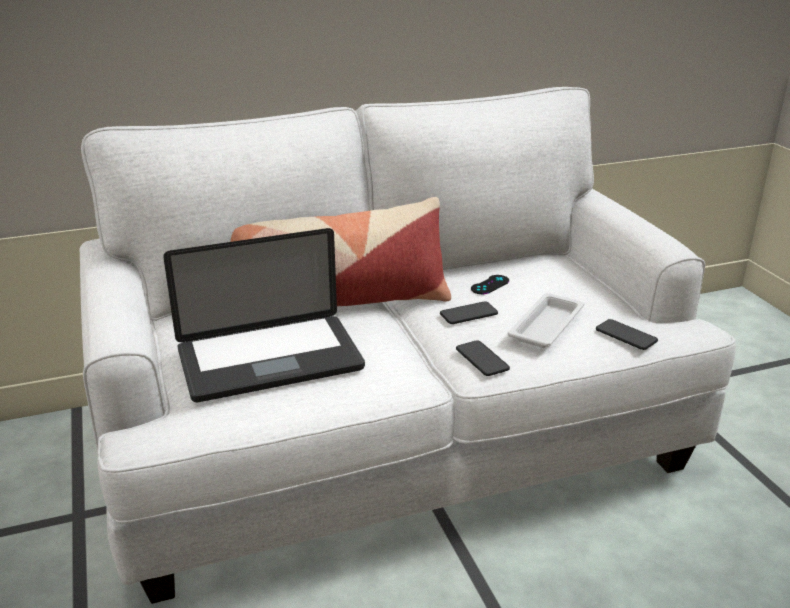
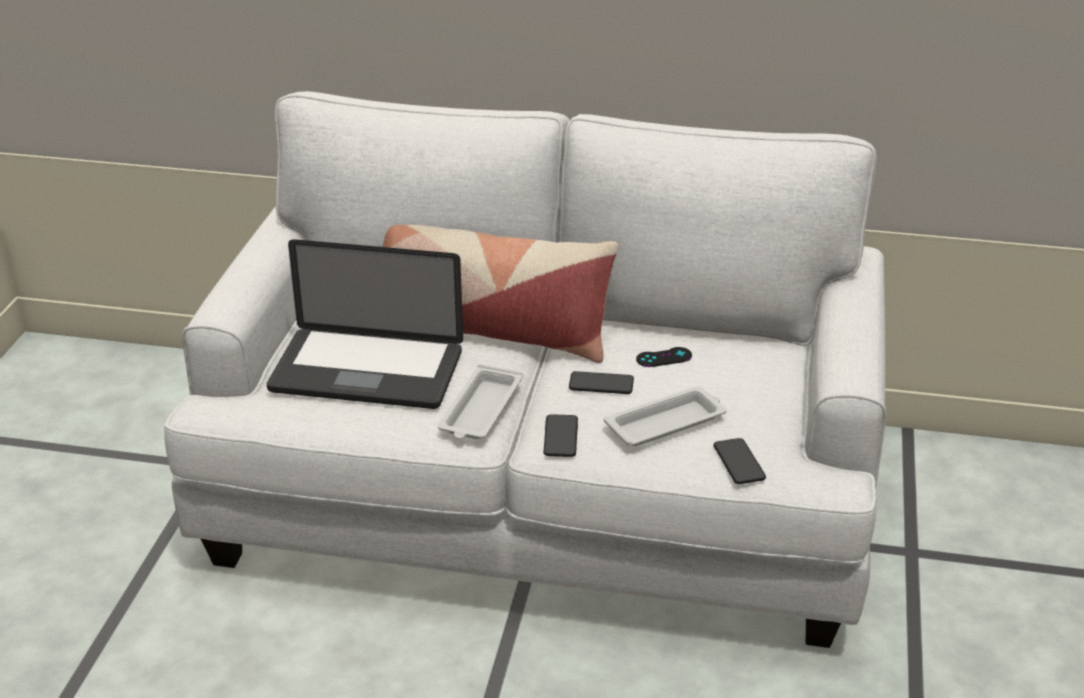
camera: 30 degrees right, 5 degrees up
(398, 360) = (480, 410): none -> white tray

